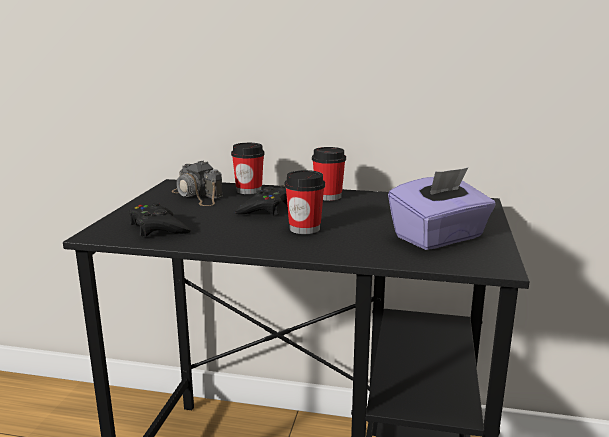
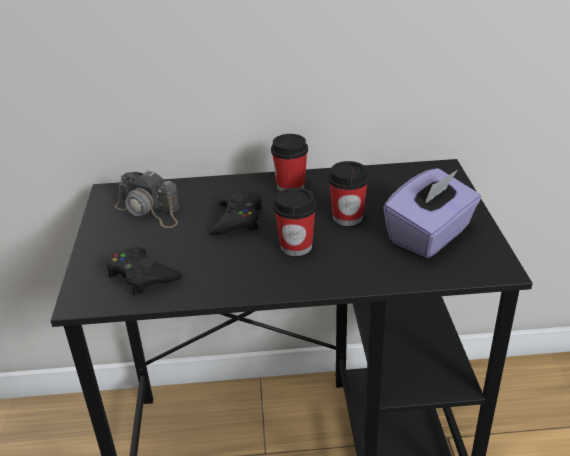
camera: 15 degrees left, 15 degrees up
(249, 190) = (201, 190): cup -> cup (347, 217)

